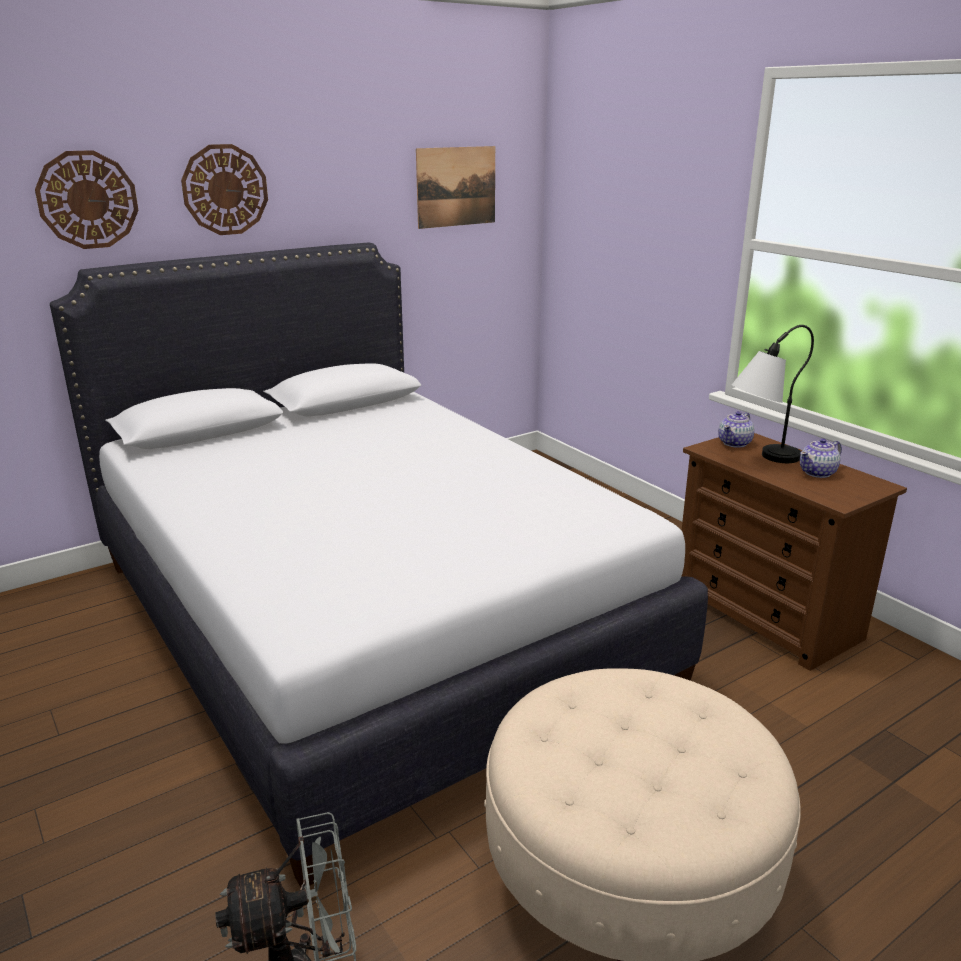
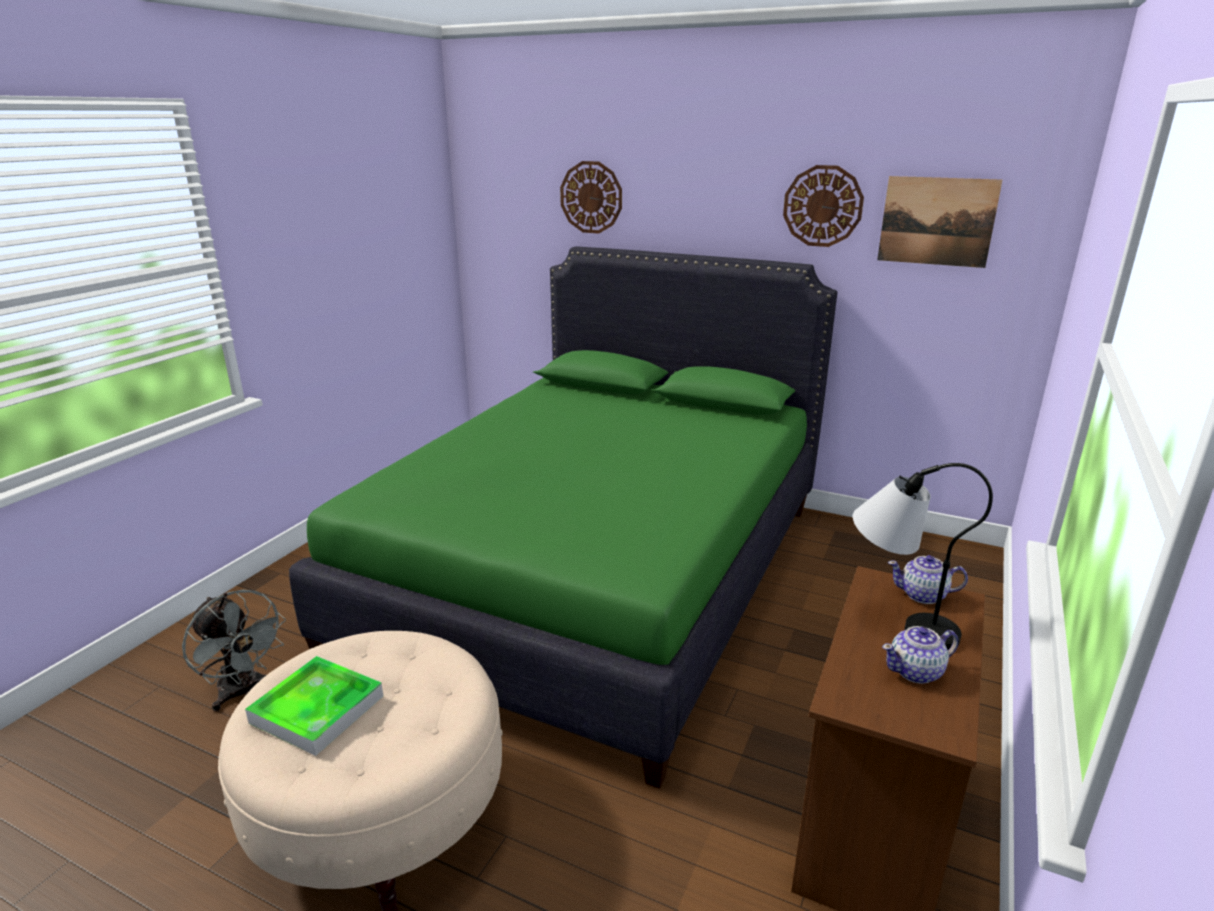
camera: 60 degrees right, 0 degrees up
(225, 190) = (689, 200): wall clock -> wall clock (822, 206)
(365, 622) = (596, 574): white bed -> green bed
(634, 784) = (317, 709): none -> tray
(818, 473) = (916, 672): teapot -> teapot turned 45 degrees counterclockwise

